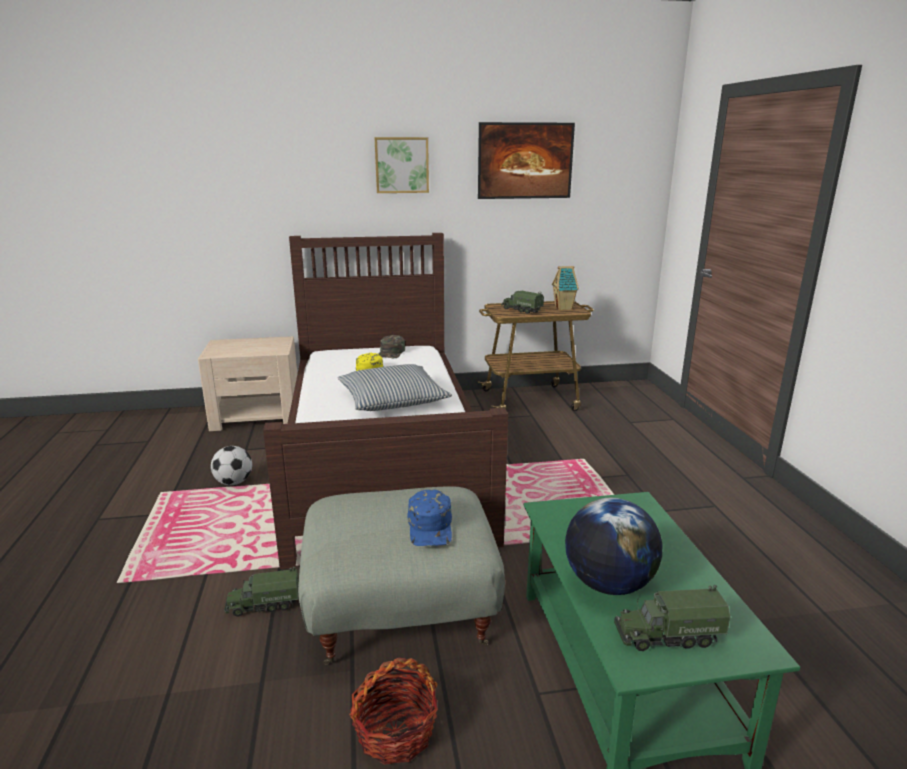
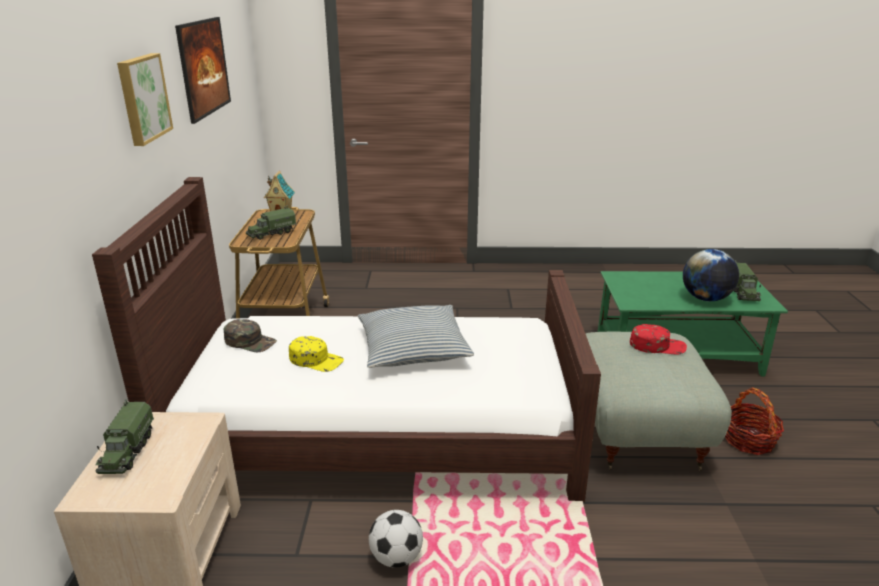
camera: 80 degrees left, 5 degrees up
(264, 604) = (637, 509): toy truck -> toy truck (127, 451)
(431, 526) = (657, 345): blue cap -> red cap

